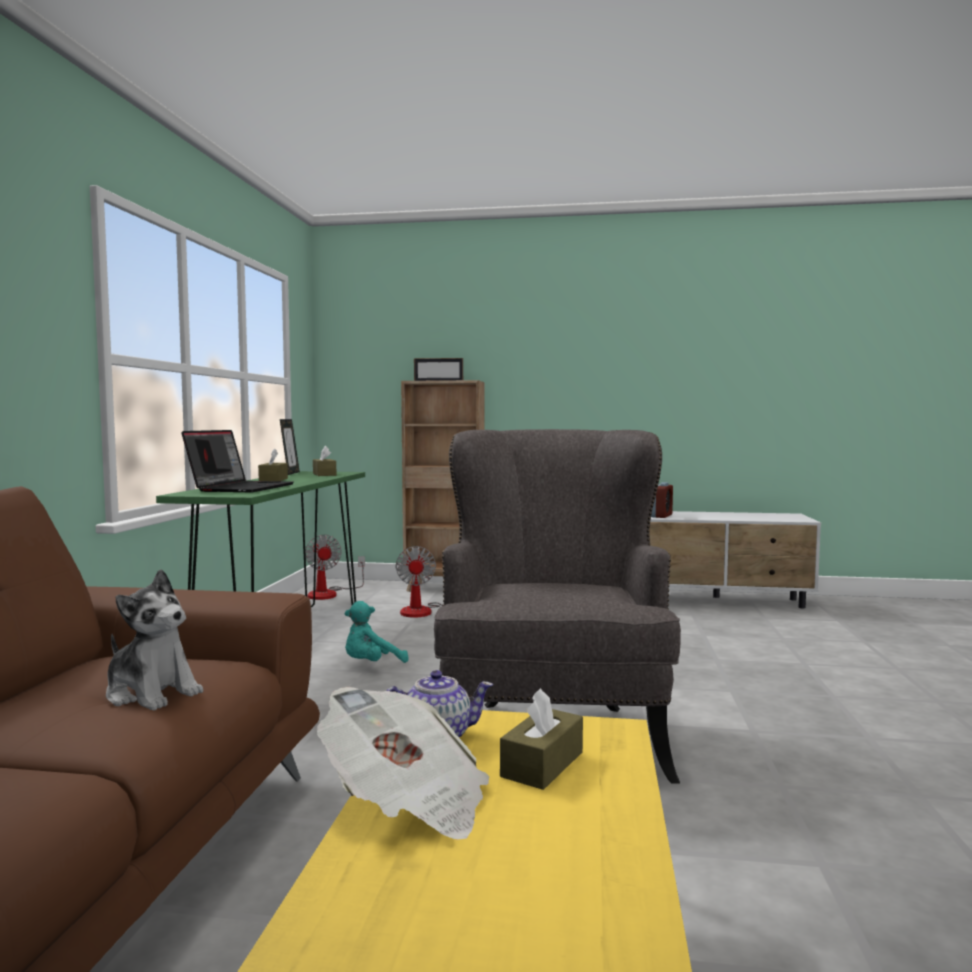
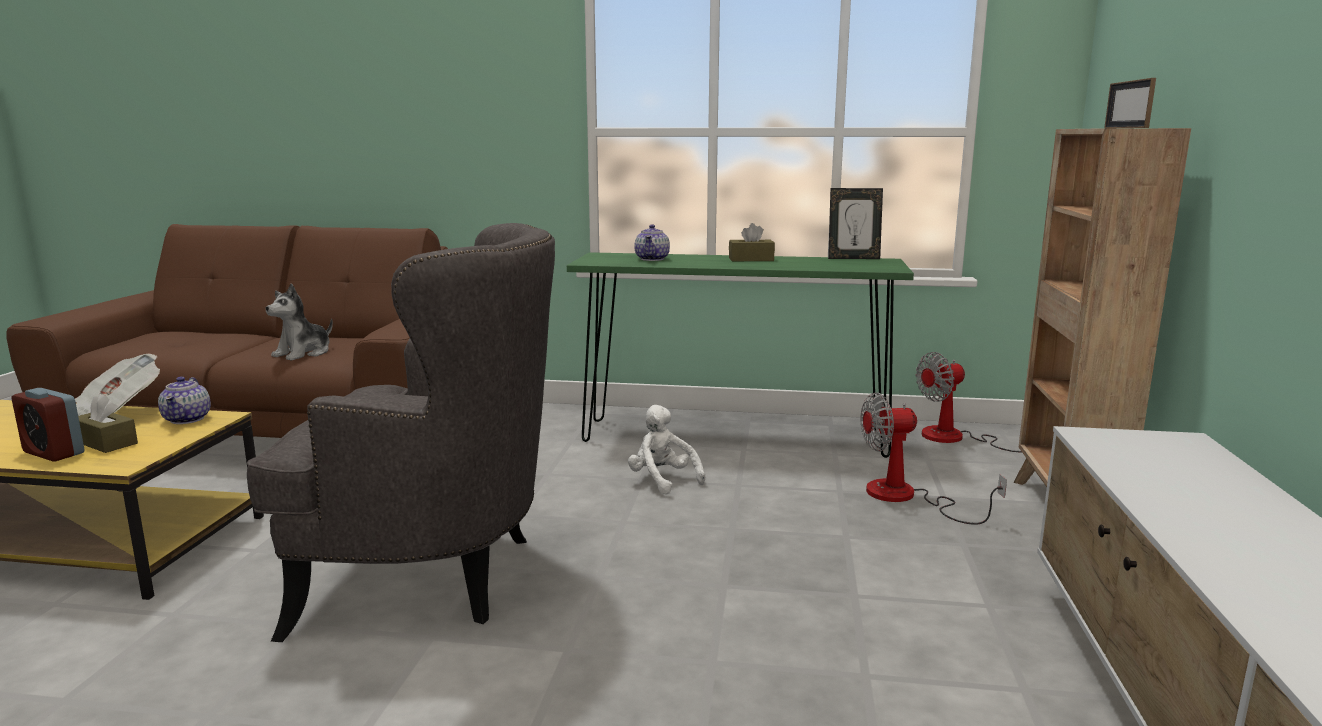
camera: 90 degrees right, 10 degrees up
(241, 488) = (652, 259): laptop -> teapot
(324, 474) = (843, 265): brown tissue box -> none
(371, 664) = (662, 480): turquoise plush toy -> white plush toy
(661, 516) = (1229, 548): alarm clock -> alarm clock (54, 453)

